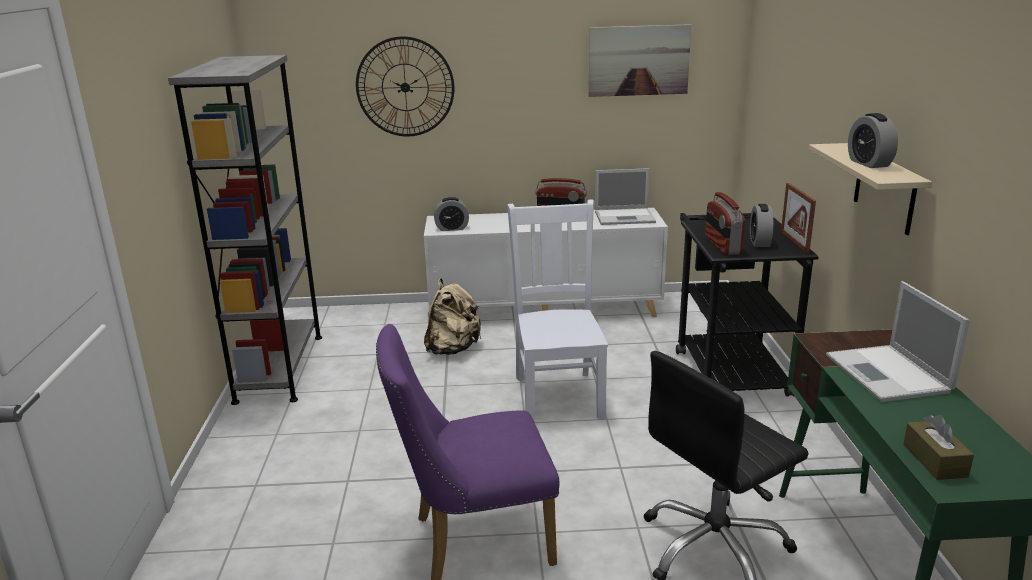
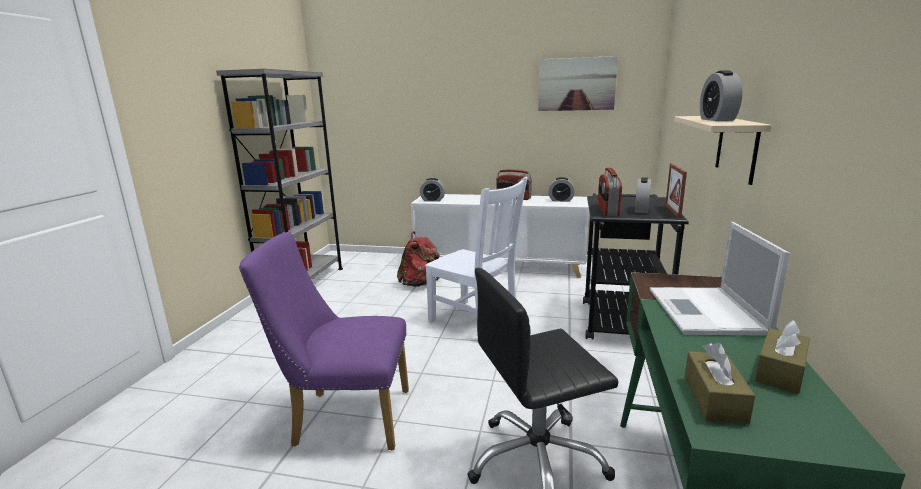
camera: 15 degrees right, 5 degrees down
(405, 87) = (411, 103): wall clock -> none
(452, 349) = (420, 284): beige backpack -> red backpack
(558, 394) = (476, 321): white chair -> white chair turned 120 degrees clockwise
(625, 217) = (561, 200): laptop -> alarm clock
(972, 428) = (780, 371): none -> brown tissue box

